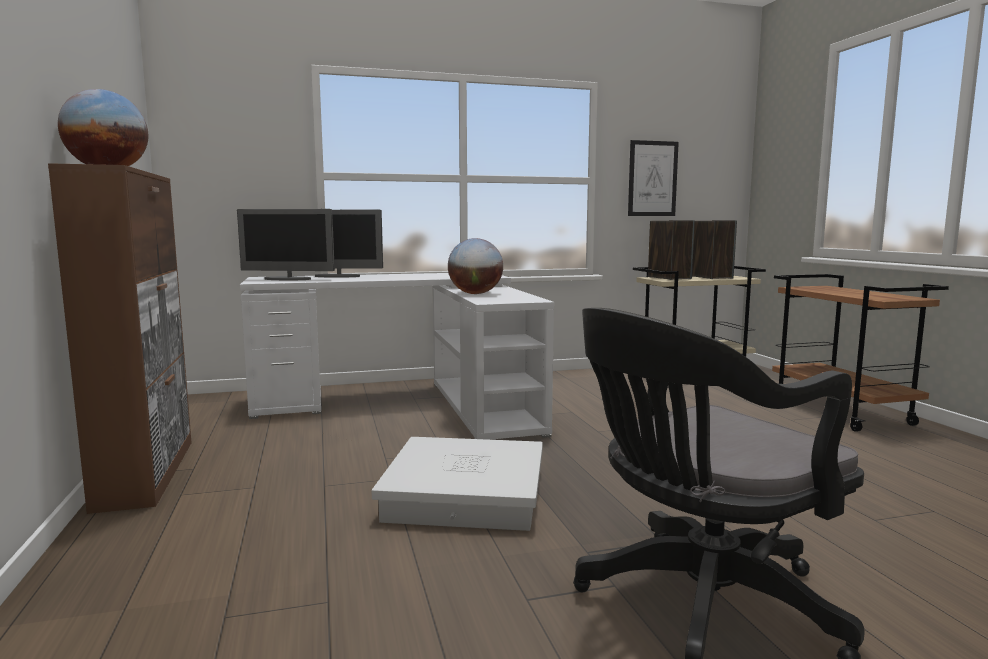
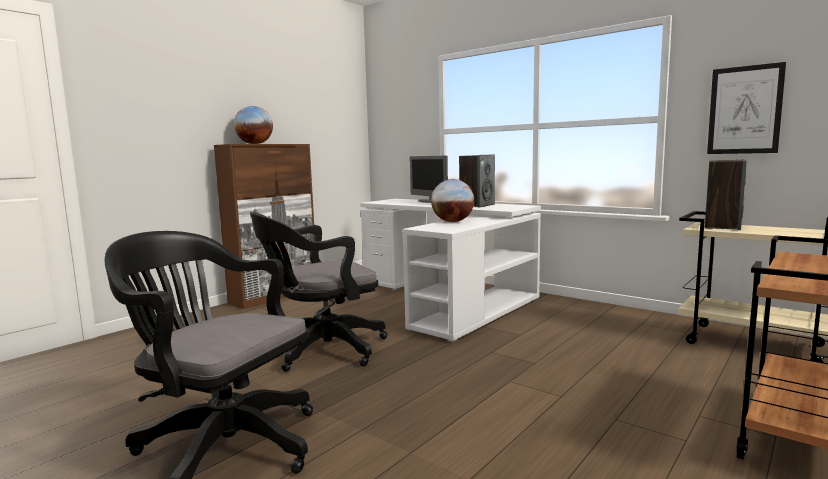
camera: 55 degrees right, 0 degrees up
(288, 279) = (395, 201): monitor -> none
(464, 494) = (321, 350): white storage box -> black office chair
(710, 277) = (785, 231): speaker -> speaker (477, 205)

